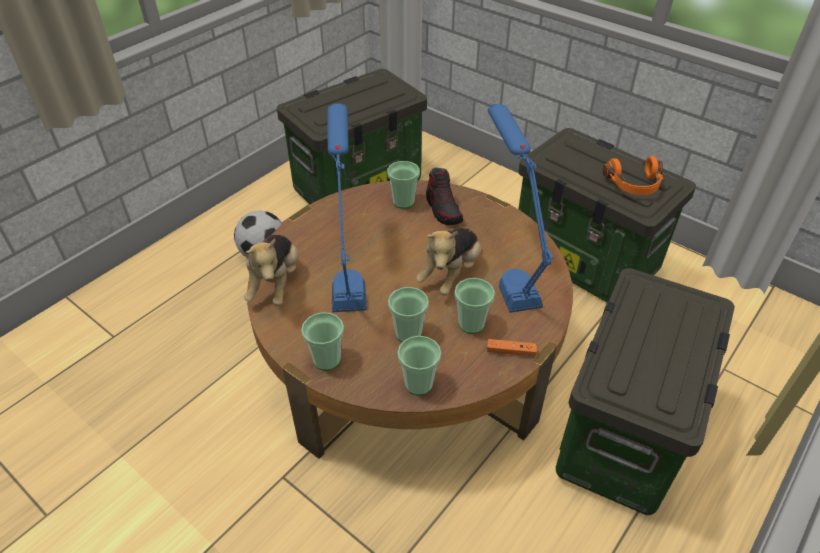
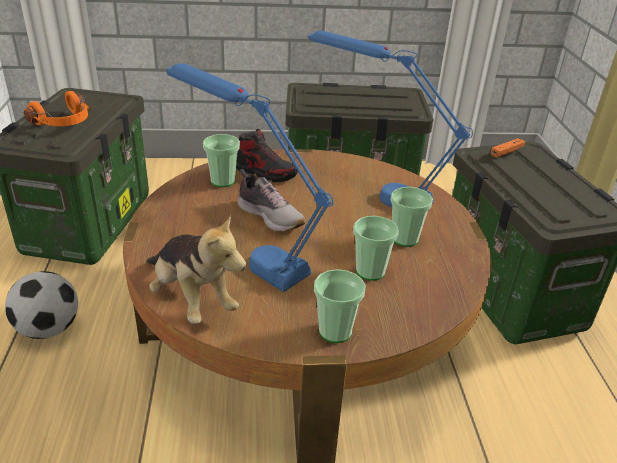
camera: 45 degrees left, 10 degrees down
(399, 249) = (270, 216): none -> shoe
(418, 384) = (432, 301): cup -> none
(451, 274) = (338, 213): plush toy -> none
(511, 351) = (457, 241): orange game controller -> orange game controller (506, 152)
(634, 185) = (388, 100): orange headphones -> orange headphones (64, 122)

